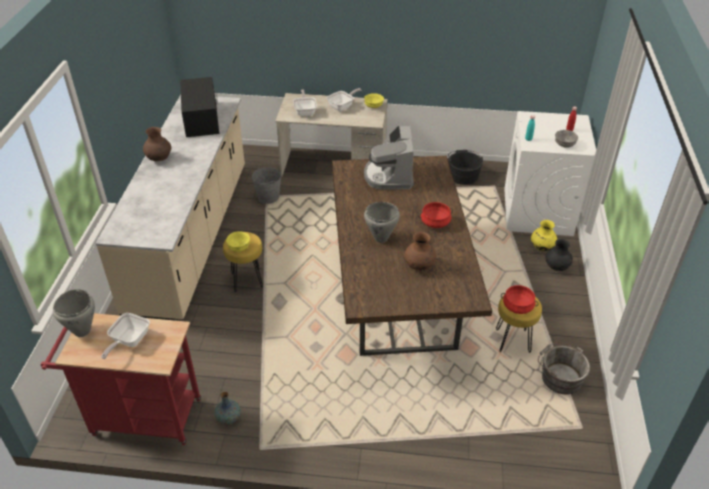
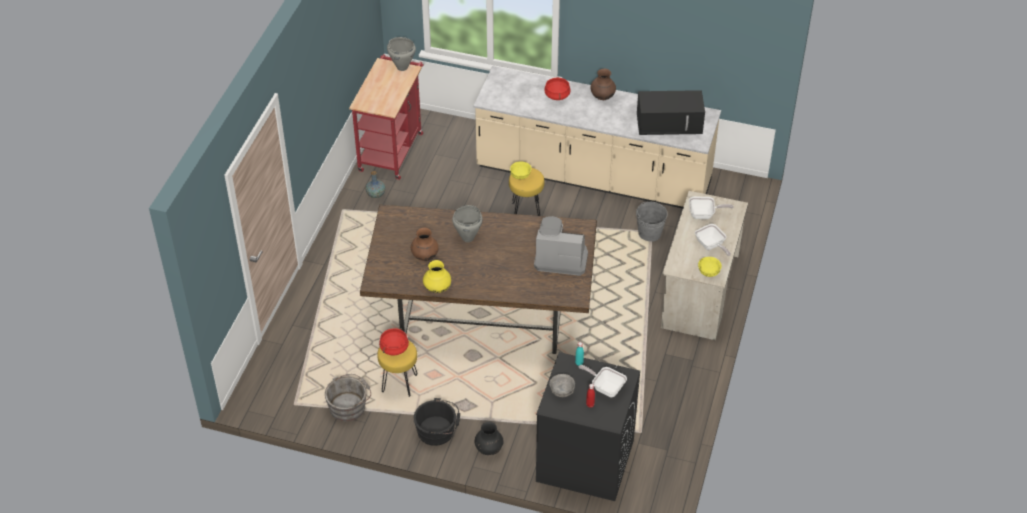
camera: 100 degrees right, 5 degrees up
(128, 341) = (385, 88): frying pan -> frying pan (605, 387)
(435, 222) = (480, 278): red cooking pot -> red cooking pot (557, 95)
(463, 175) = (668, 407): black bucket -> black bucket (438, 431)
(538, 212) = (584, 461): white washing machine -> black washing machine
(541, 247) = (522, 445): yellow vase -> yellow vase (437, 288)

